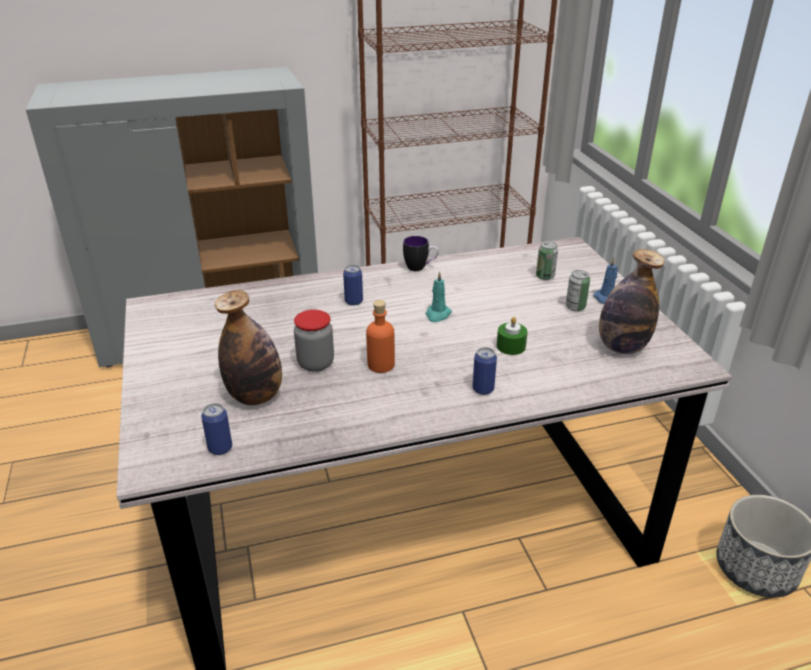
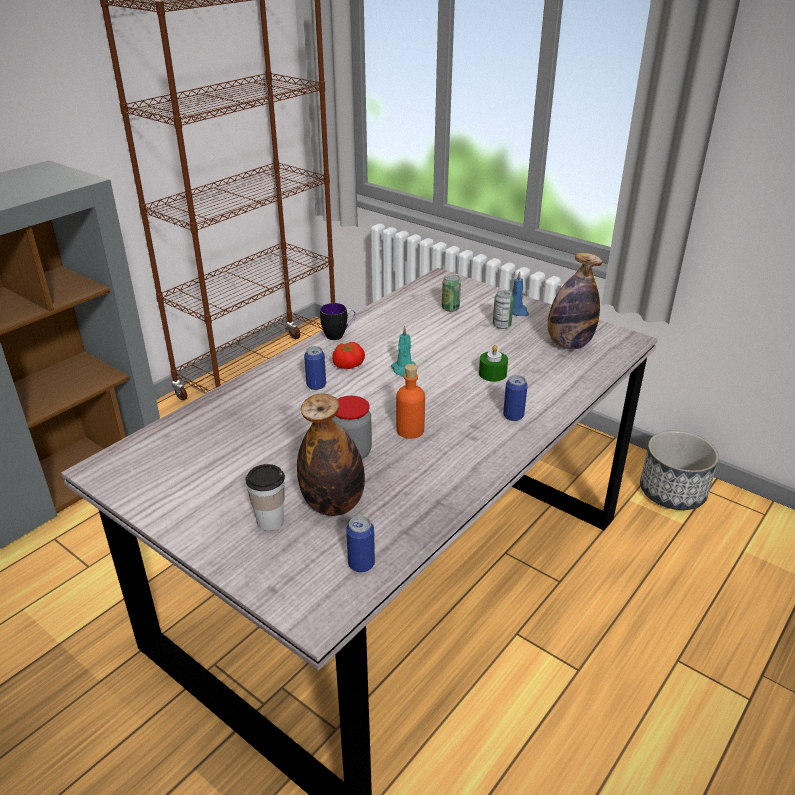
camera: 35 degrees left, 0 degrees up
(201, 388) = (270, 521): none -> cup
(398, 294) = (348, 364): none -> tomato

